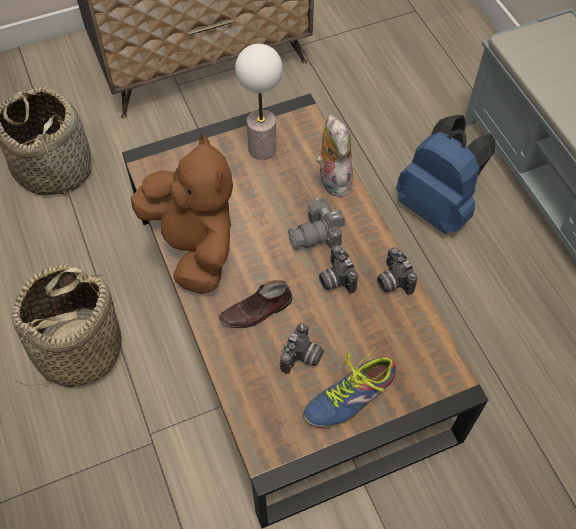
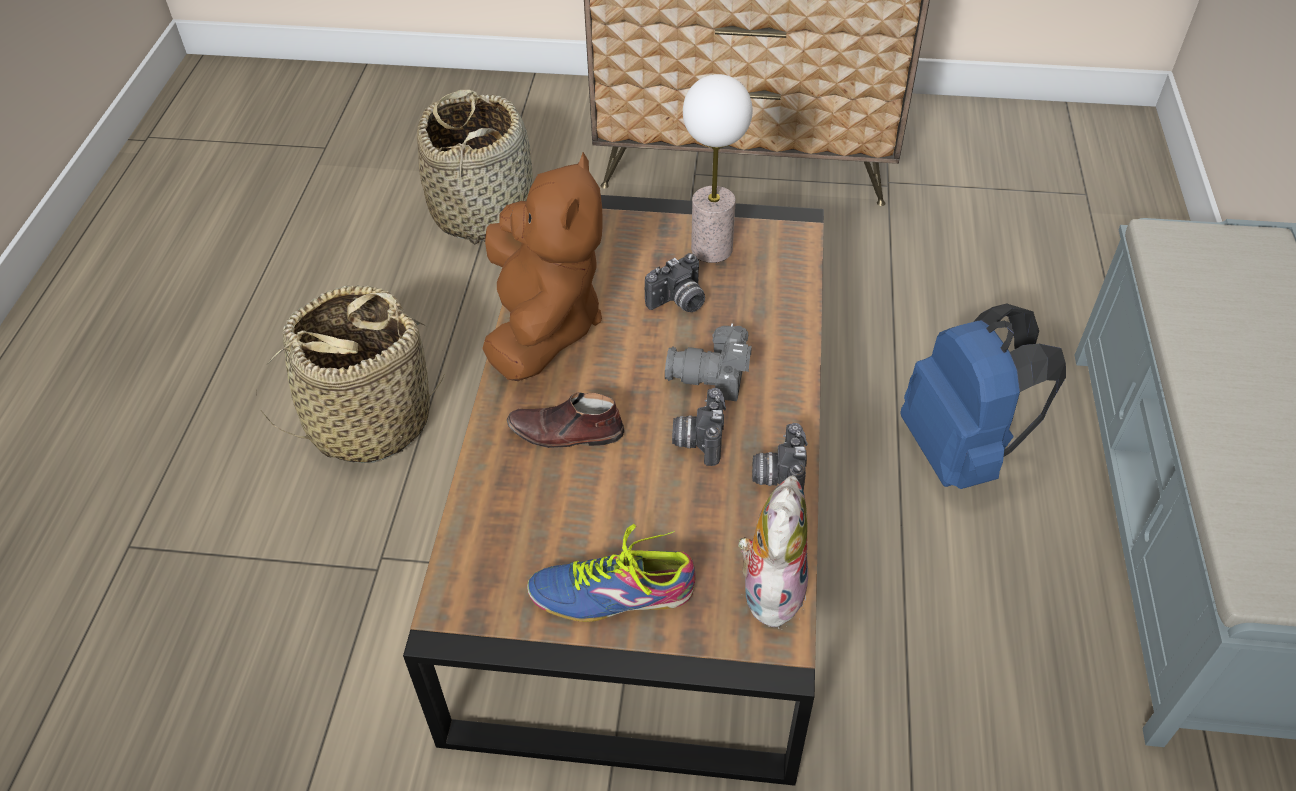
camera: 30 degrees right, 10 degrees down
(302, 358) = (584, 515): camera -> camera (678, 302)
(332, 179) = (780, 319): plush toy -> plush toy (770, 588)

